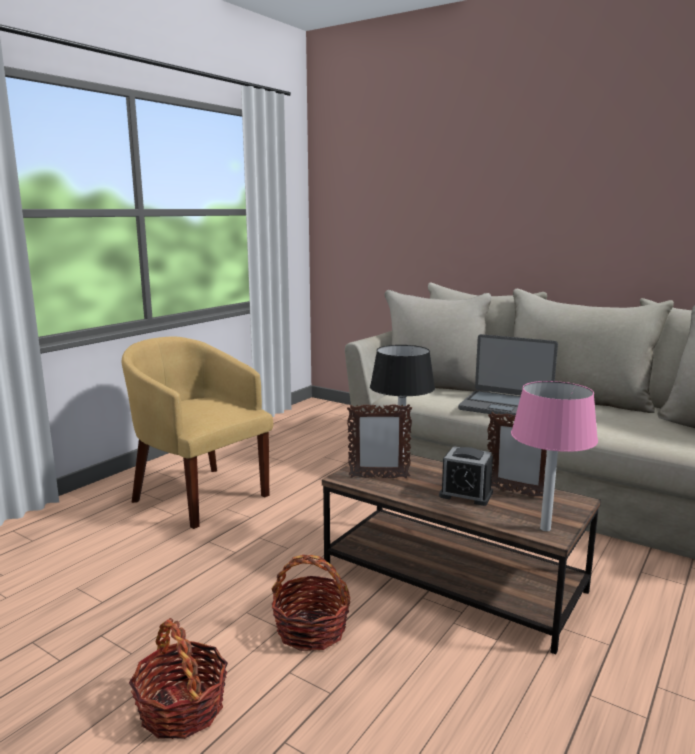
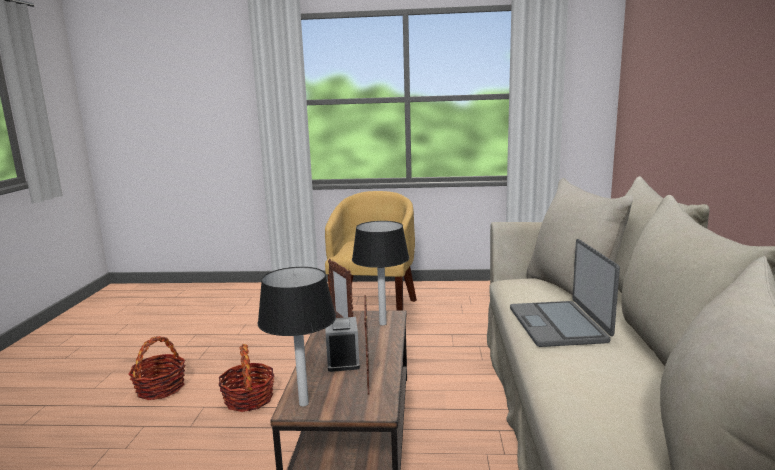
camera: 60 degrees right, 0 degrees up
(545, 529) = (303, 403): pink table lamp -> black table lamp

